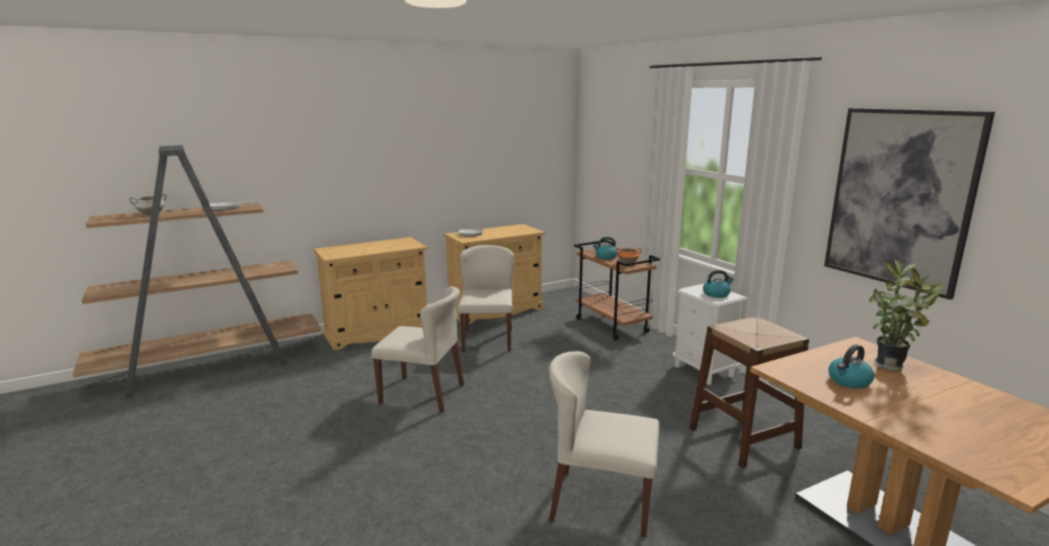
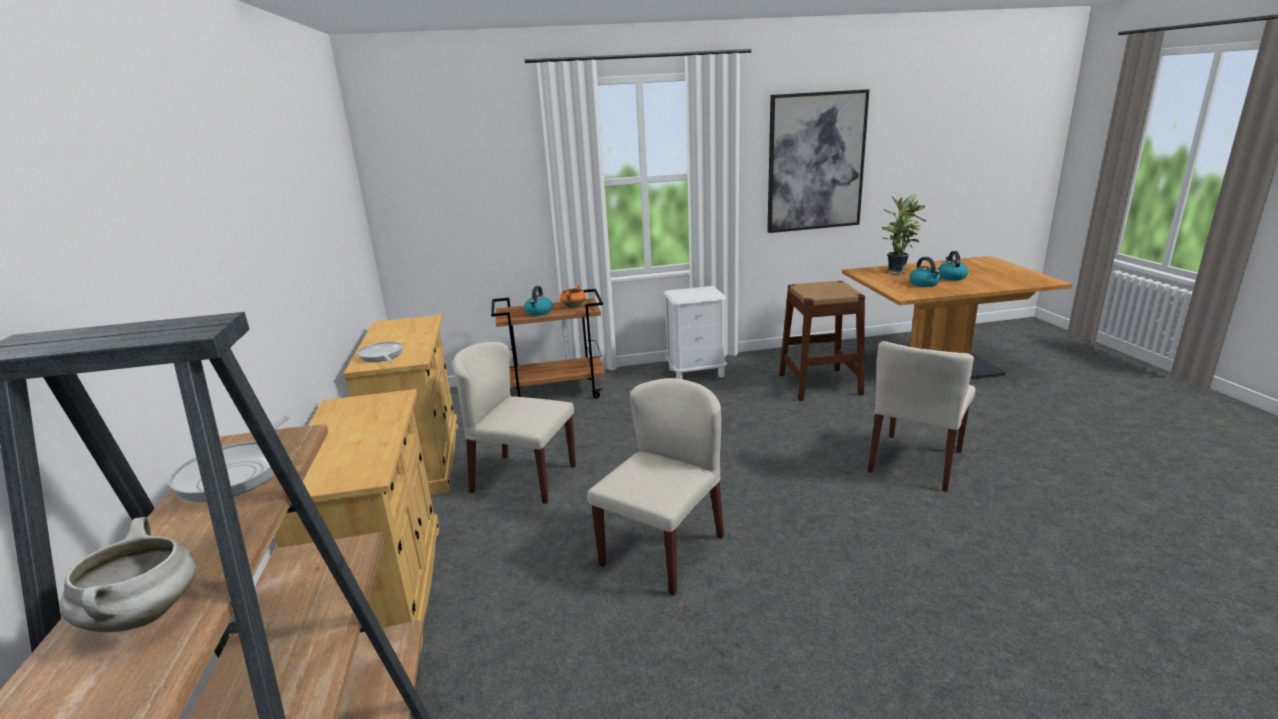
camera: 70 degrees left, 5 degrees up
(716, 294) = (700, 292): kettle -> kettle (951, 277)

